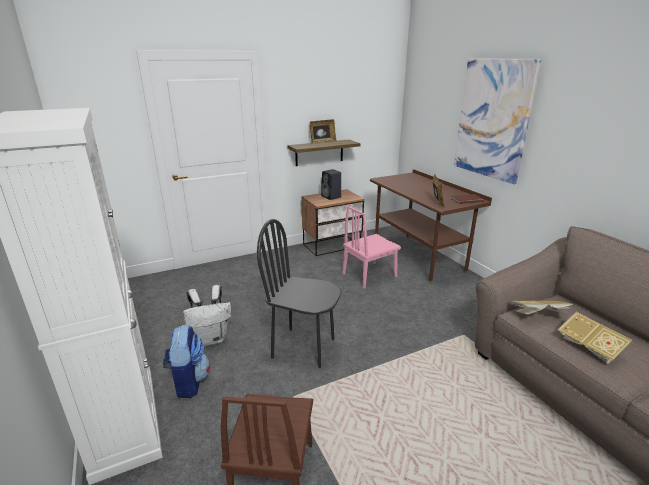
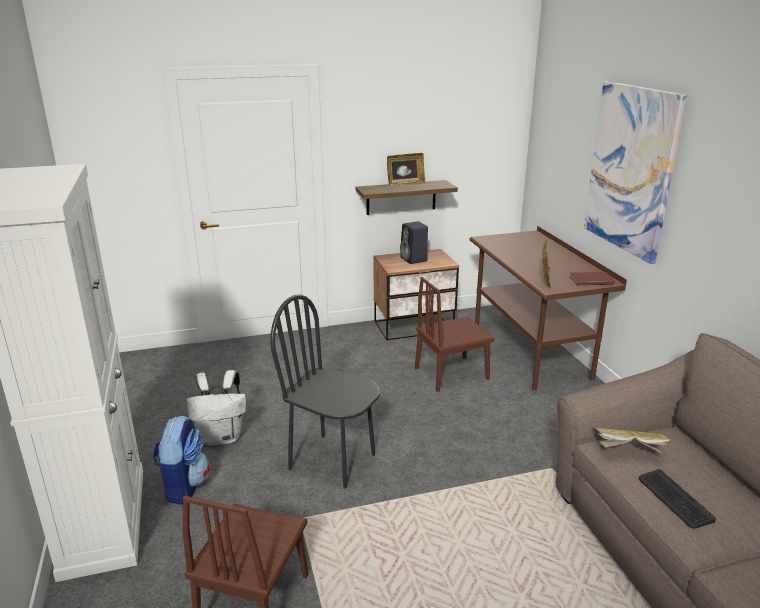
camera: 10 degrees right, 0 degrees up
(369, 275) = (451, 373): pink chair -> brown chair
(589, 347) = (674, 499): book -> keyboard

